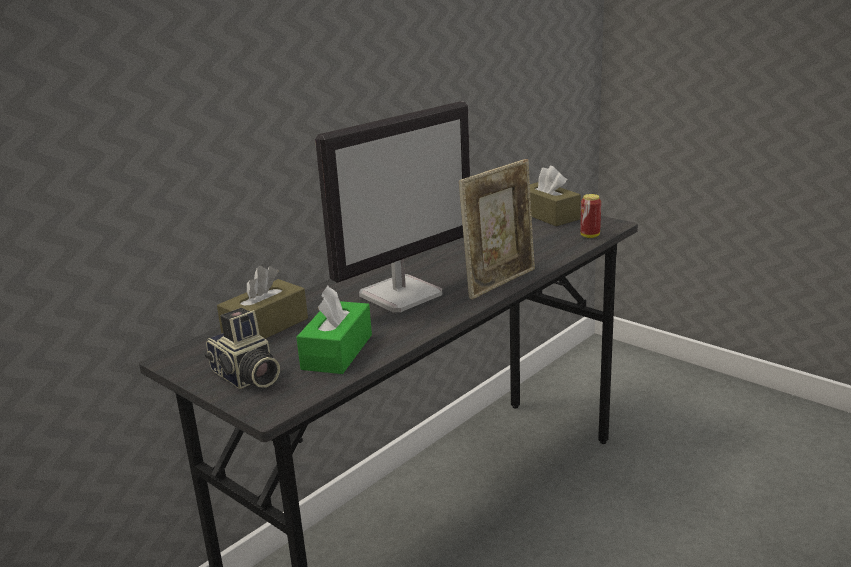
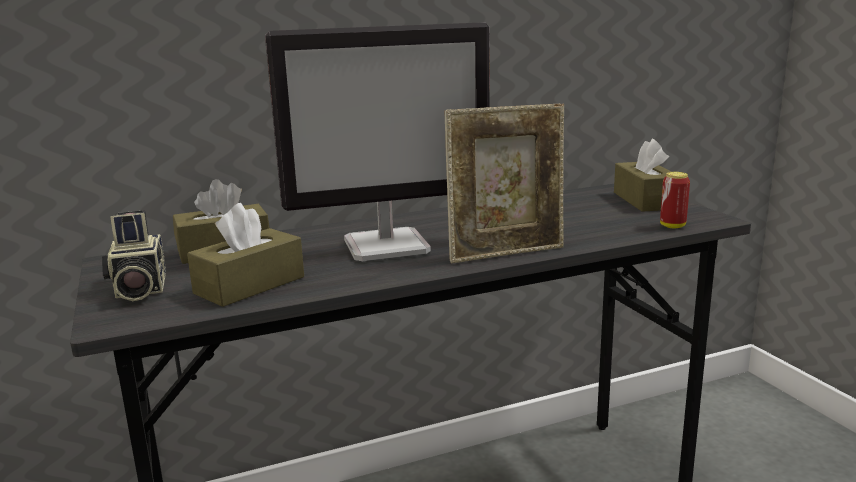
camera: 25 degrees right, 5 degrees down
(337, 352) = (250, 285): green tissue box -> brown tissue box

